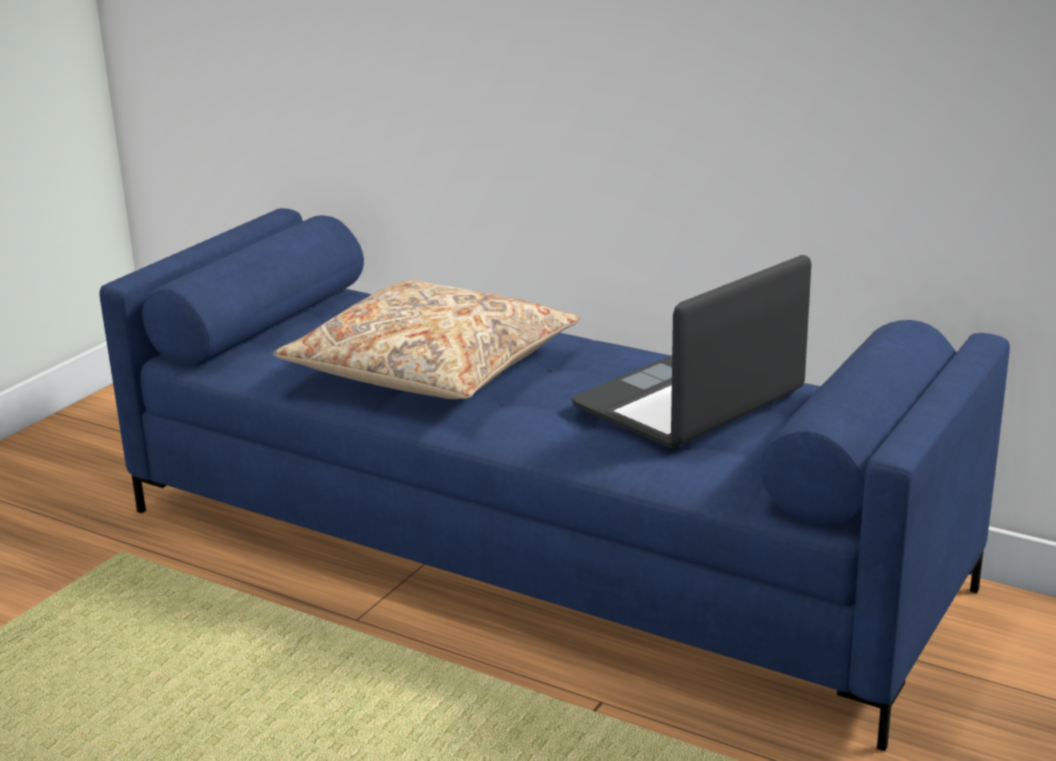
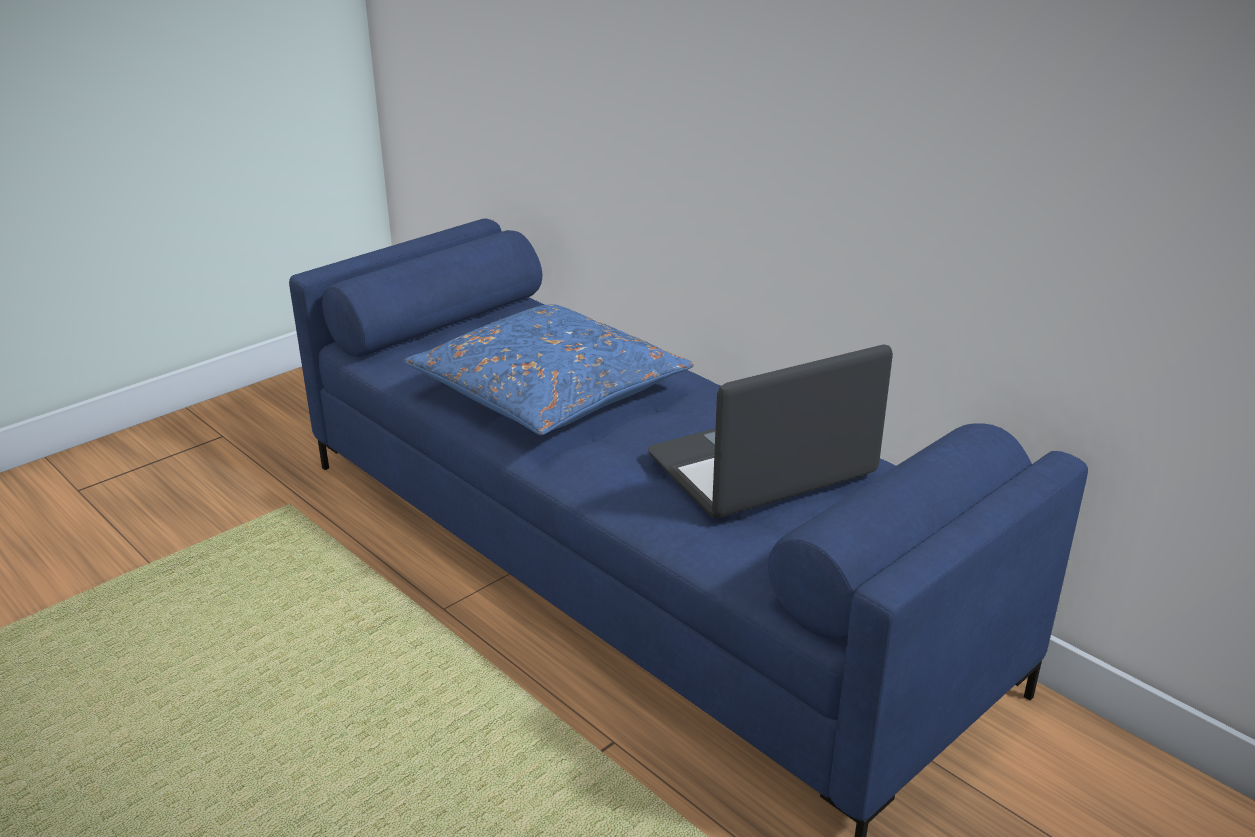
camera: 15 degrees right, 5 degrees up
(432, 368) = (549, 392): beige pillow -> blue pillow

